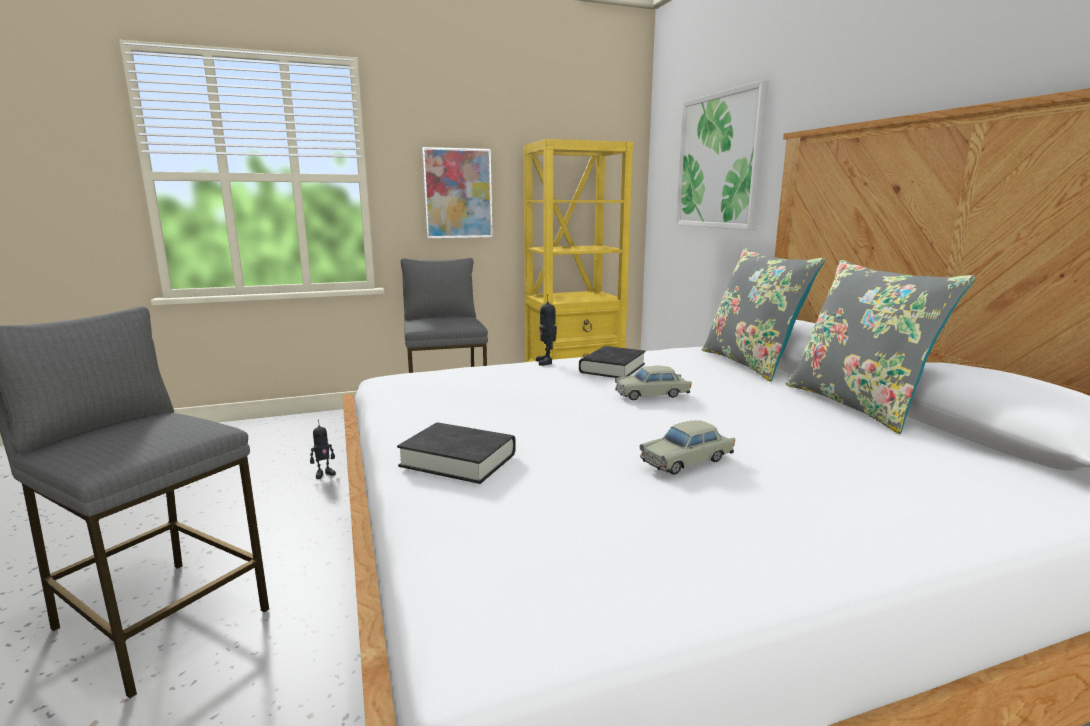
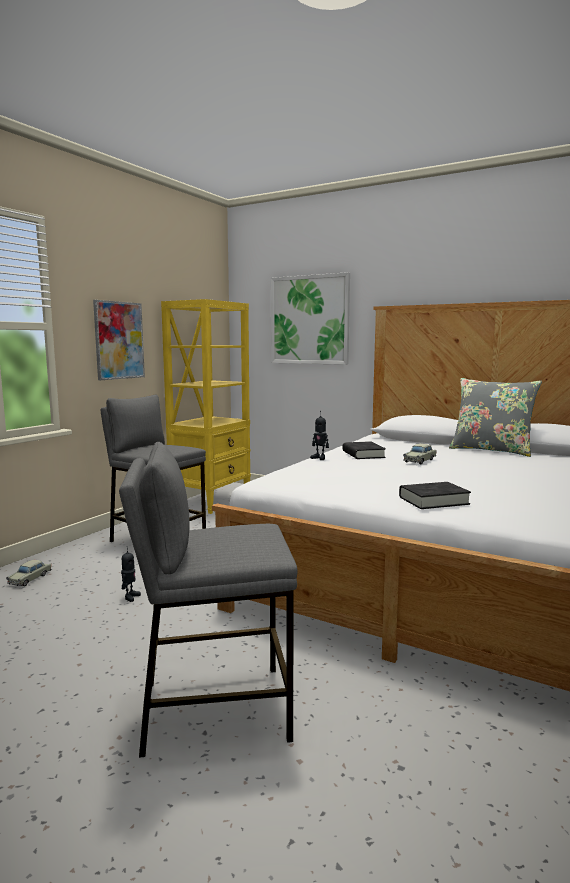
camera: 40 degrees left, 5 degrees down
(687, 460) = (505, 478): beige toy car -> beige toy car (30, 578)
(751, 363) = (409, 442): grey pillow -> none

